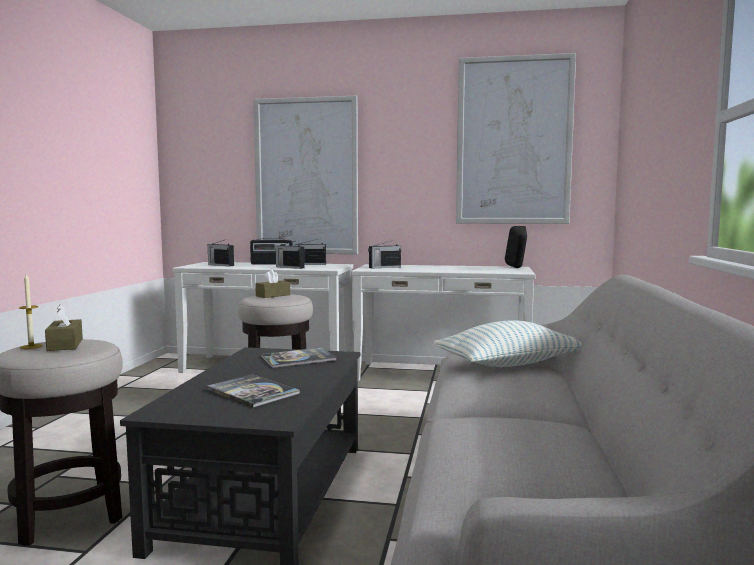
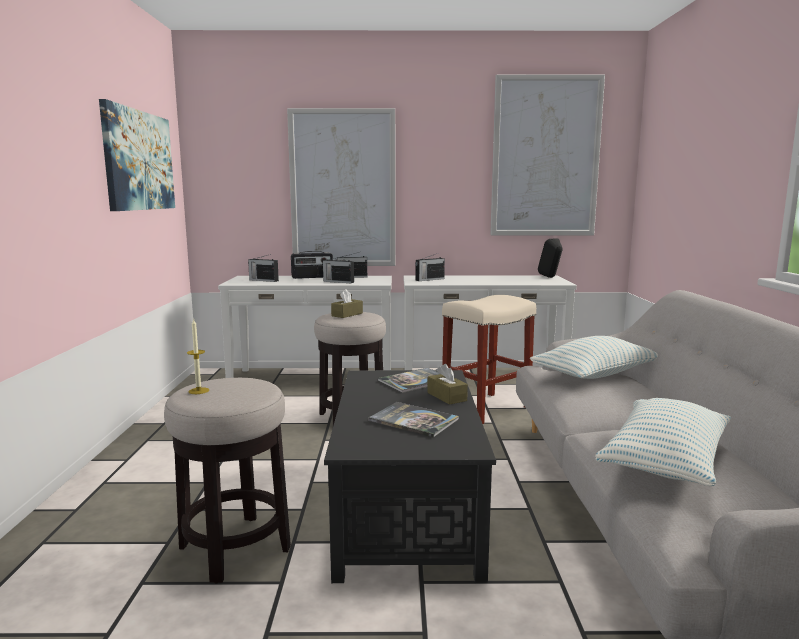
camera: 10 degrees left, 5 degrees up
(65, 345) = (230, 386): brown tissue box -> brown tissue box (446, 396)
(97, 147) = (139, 160): none -> picture
(423, 403) = (485, 408): none -> beige stool
(494, 448) = (665, 461): none -> pillow

